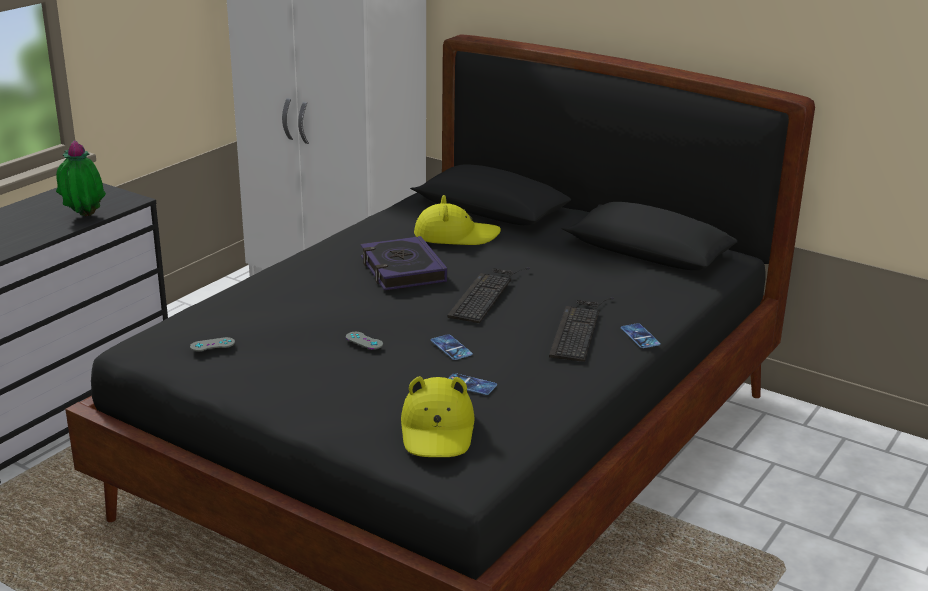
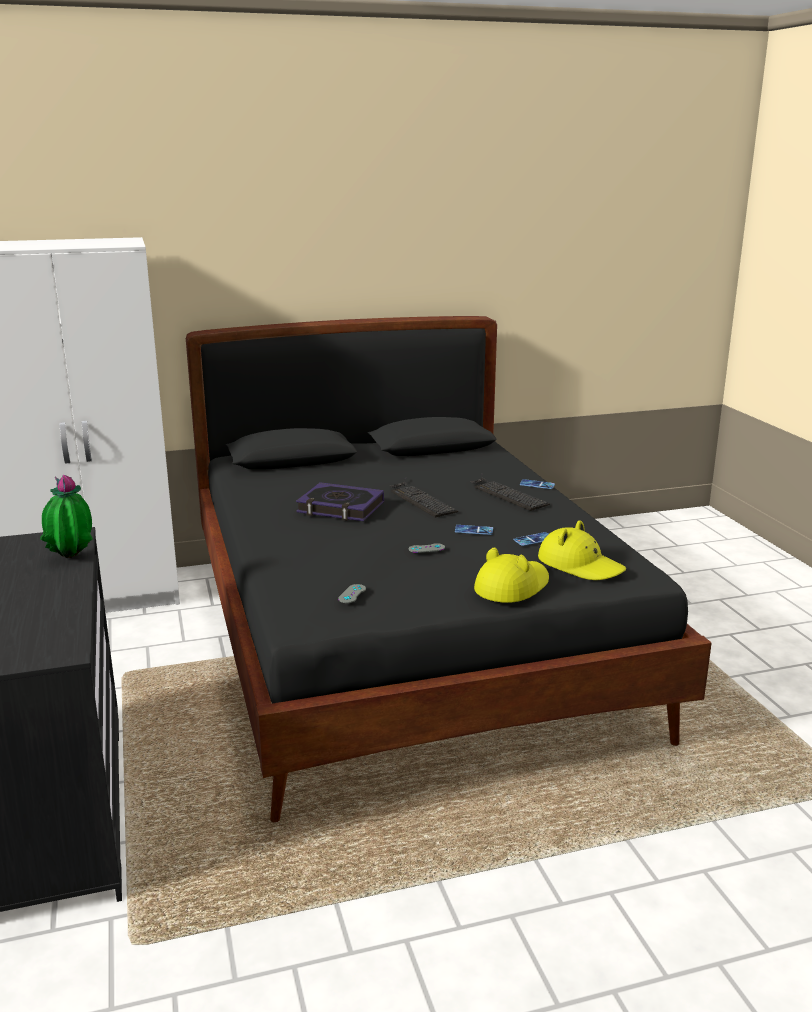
camera: 50 degrees left, 5 degrees down
(455, 235) = (315, 481): yellow hat -> yellow hat (512, 586)

